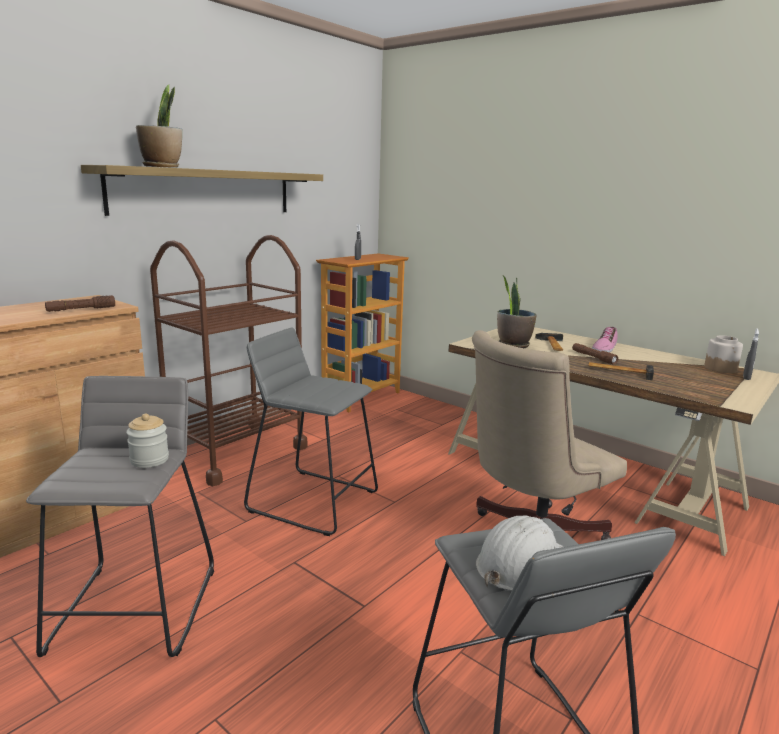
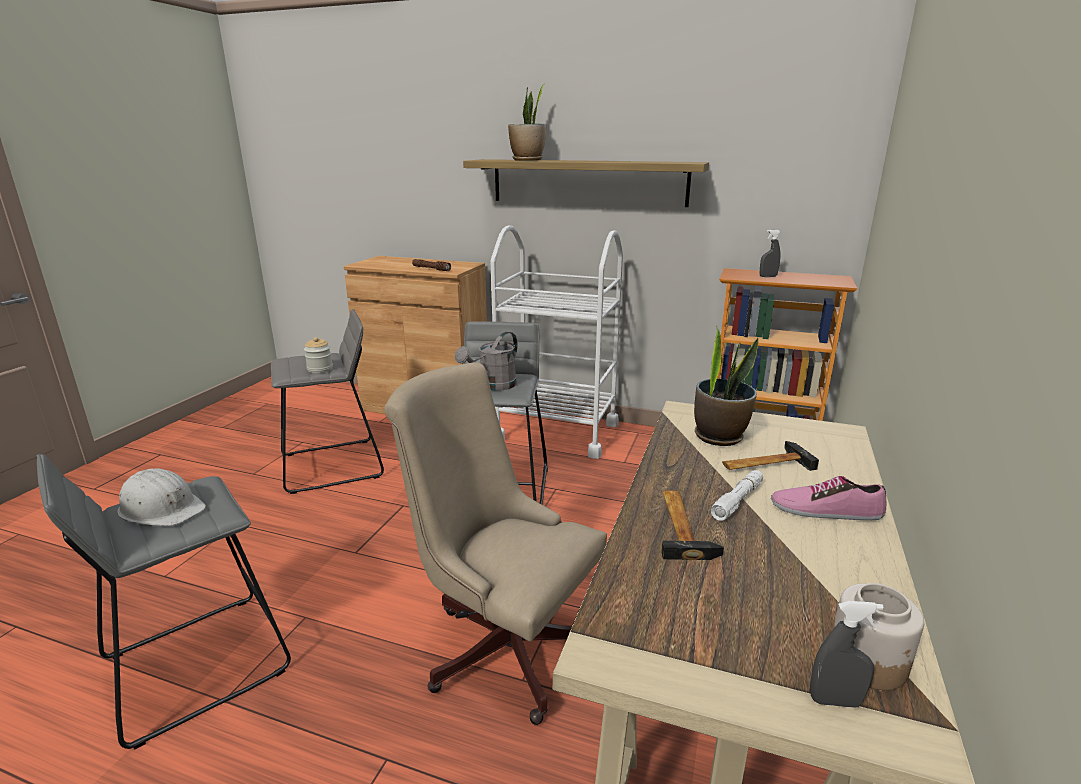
camera: 70 degrees right, 5 degrees up
(236, 452) = (556, 432): brown cart -> white cart
(327, 390) = (493, 386): none -> grey watering can
(593, 358) = (737, 501): brown flashlight -> white flashlight

